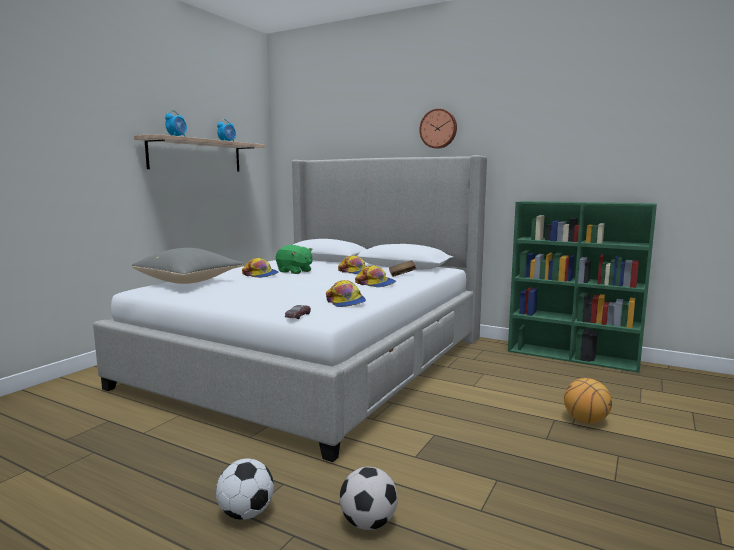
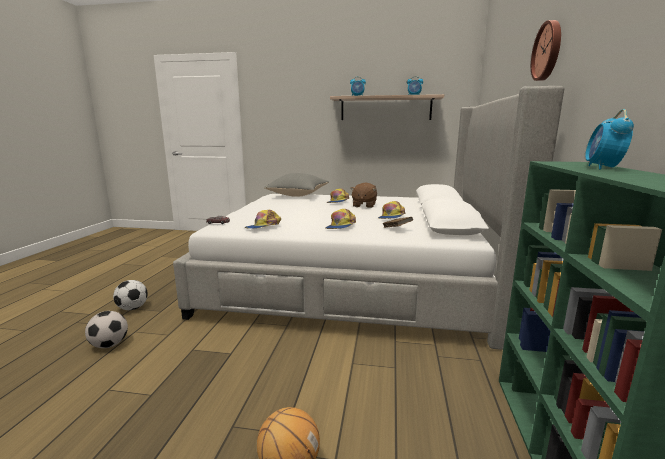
camera: 70 degrees right, 5 degrees up
(294, 271) = (364, 205): green plush toy -> brown plush toy
(563, 201) = (602, 168): none -> alarm clock

